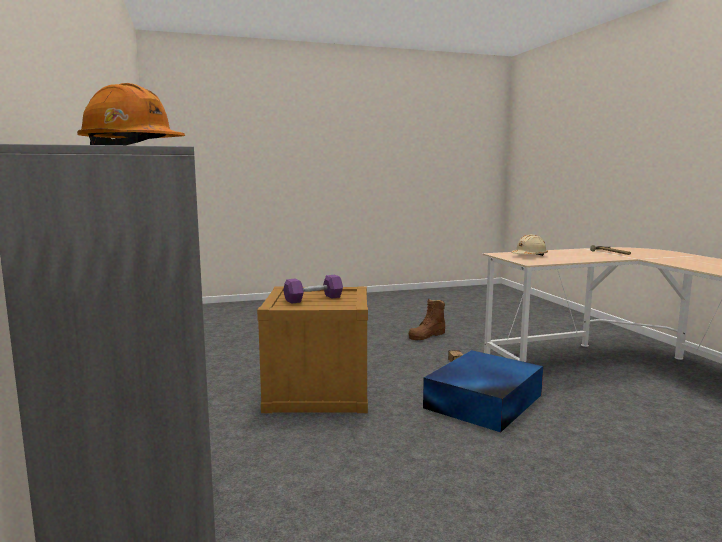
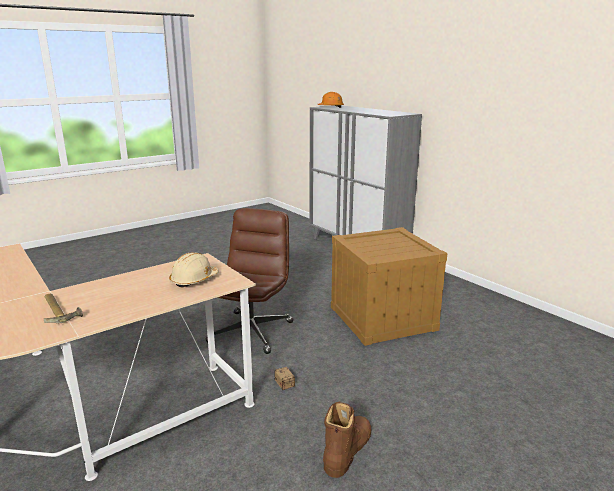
camera: 160 degrees right, 10 degrees up
(313, 299) = (390, 246): purple dumbbell -> none
(482, 401) = (251, 331): blue storage box -> brown office chair

